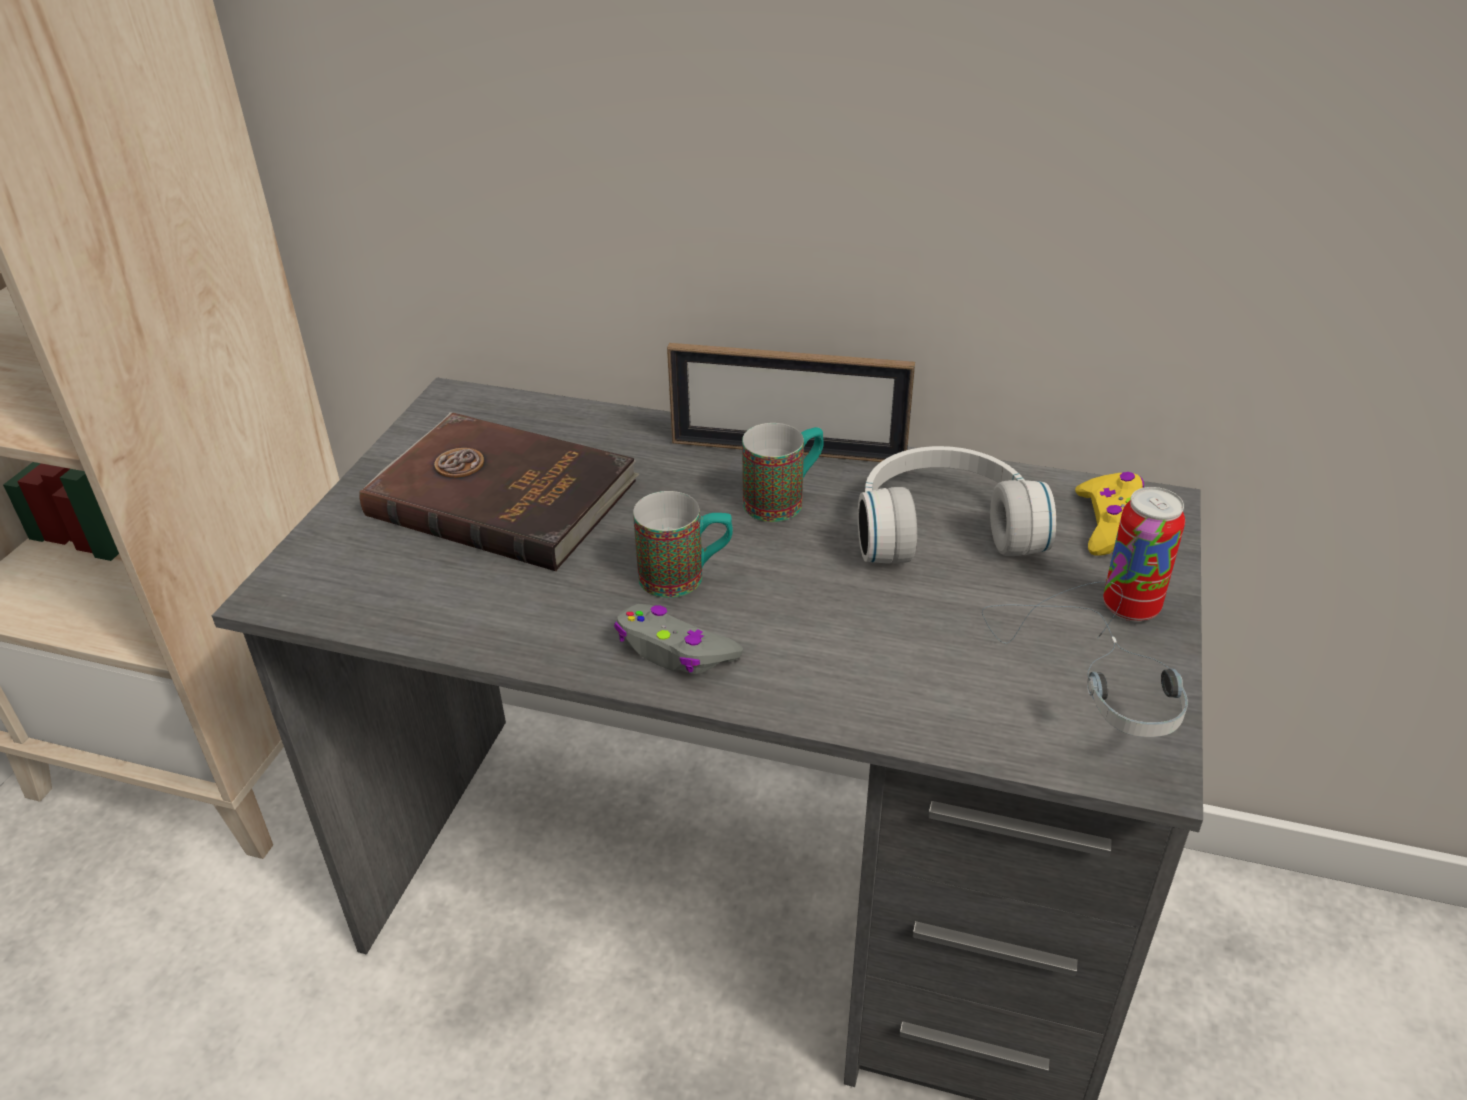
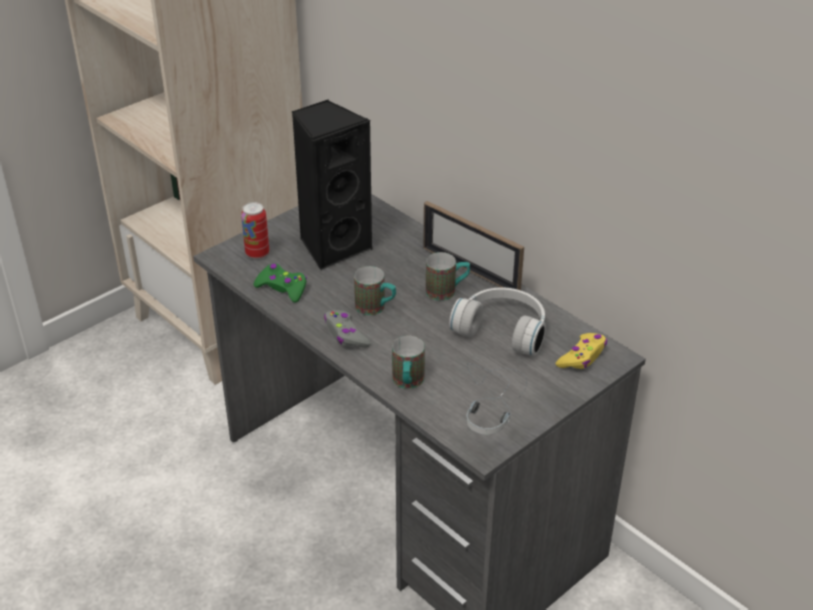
camera: 30 degrees right, 0 degrees up
(465, 608) = (282, 288): none -> green game controller
(502, 495) = (333, 246): brown book -> black speaker
(881, 696) = (407, 383): none -> mug
(1130, 607) = (548, 393): can -> can (257, 253)

